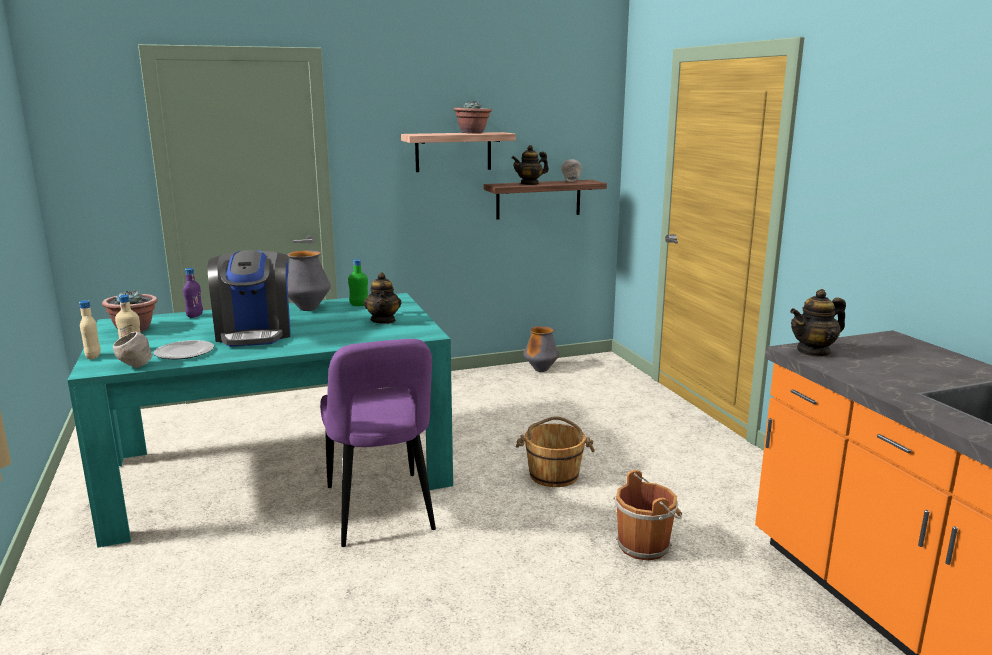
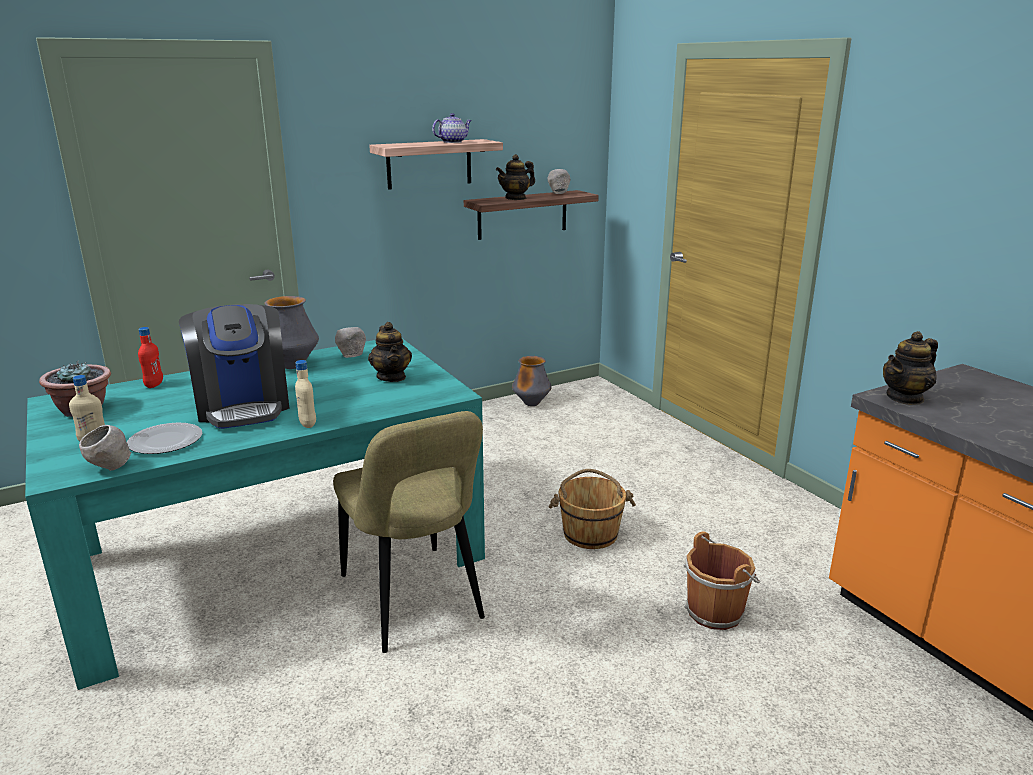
camera: 10 degrees left, 5 degrees up
(93, 356) = (46, 456): beige bottle -> beige bottle (308, 424)
(194, 316) = (154, 385): purple bottle -> red bottle
(359, 305) = (352, 357): green bottle -> grey bowl
(380, 512) = (414, 601): purple chair -> beige chair
(473, 133) = (453, 142): potted plant -> teapot

